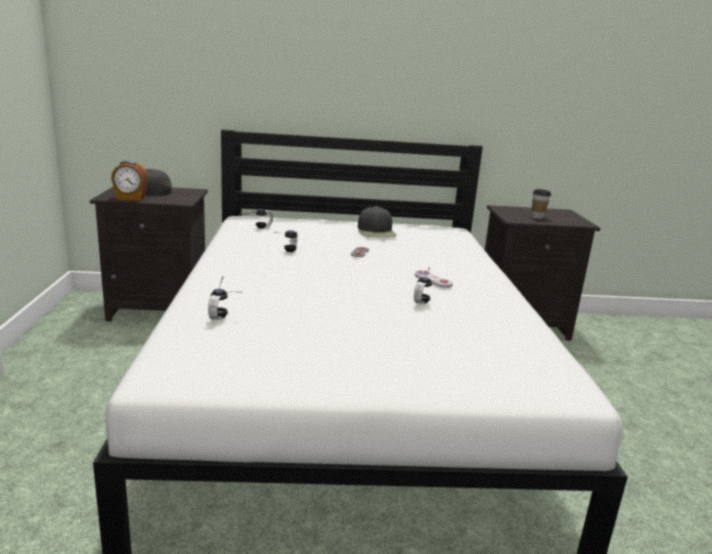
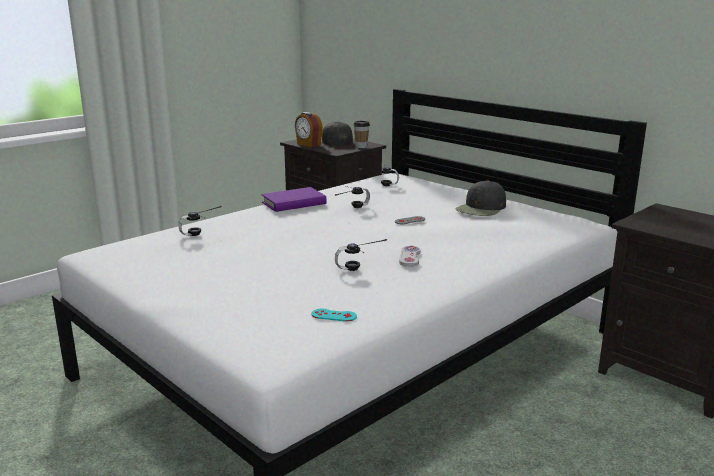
camera: 50 degrees right, 0 degrees up
(228, 261) = (294, 203): none -> purple book
(507, 340) = (334, 315): none -> turquoise game controller
(537, 217) = (683, 227): cup -> cup (361, 147)

